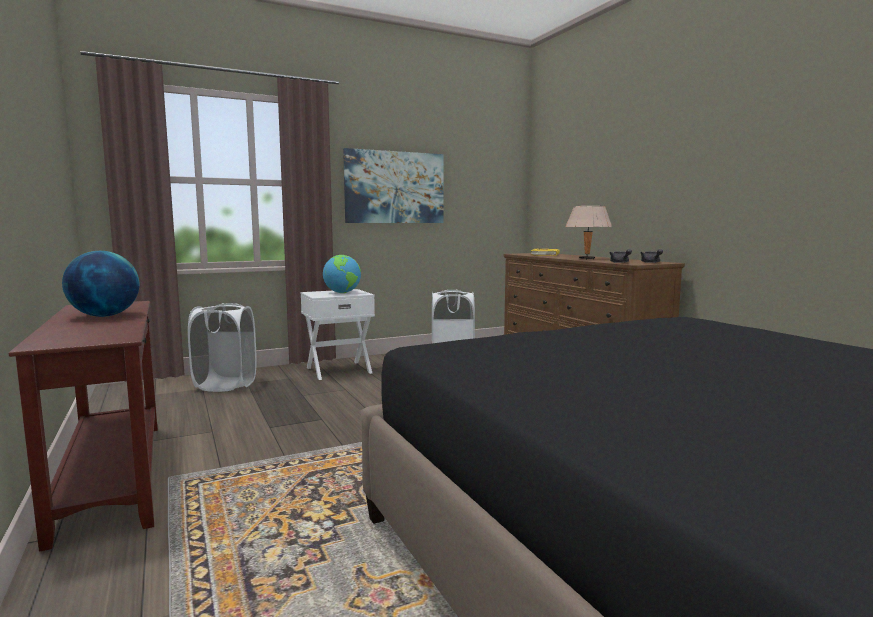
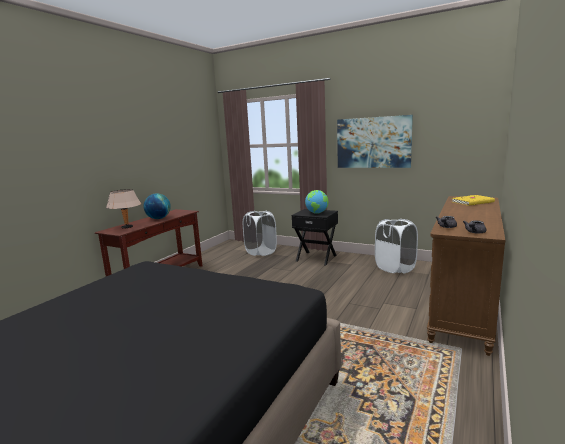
camera: 55 degrees right, 5 degrees up
(338, 370) = (316, 258): white nightstand -> black nightstand
(586, 259) = (459, 215): beige table lamp -> beige table lamp (127, 227)

